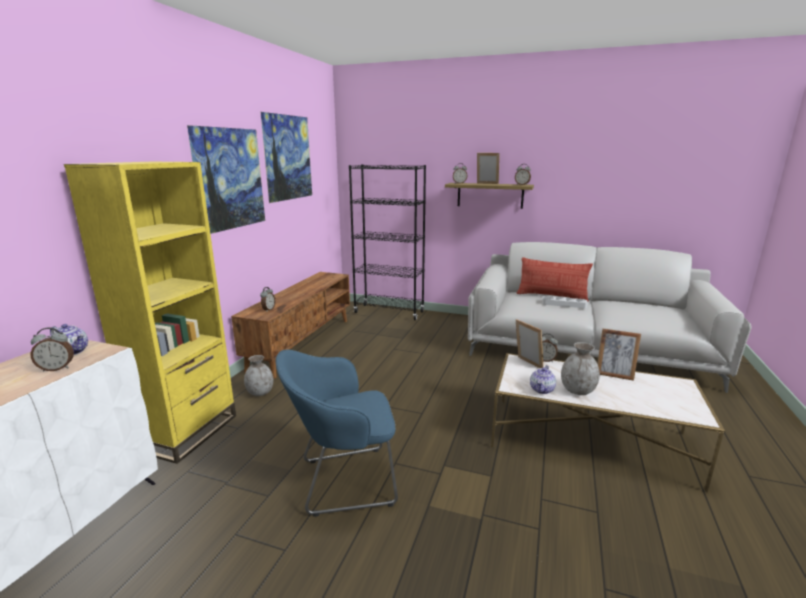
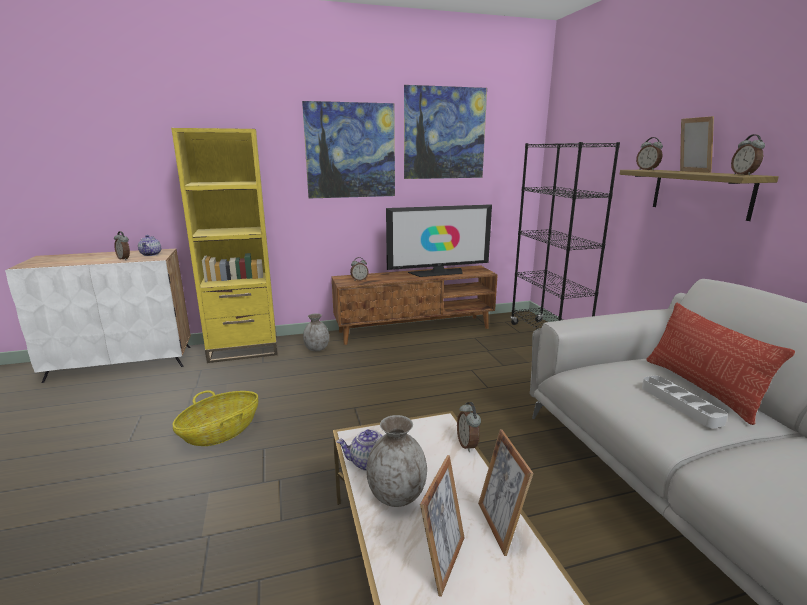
camera: 55 degrees right, 0 degrees up
(309, 285) = (438, 273): none -> television
(342, 481) = (221, 432): blue armchair -> basket
(527, 364) = (436, 433): picture frame -> picture frame (443, 561)

